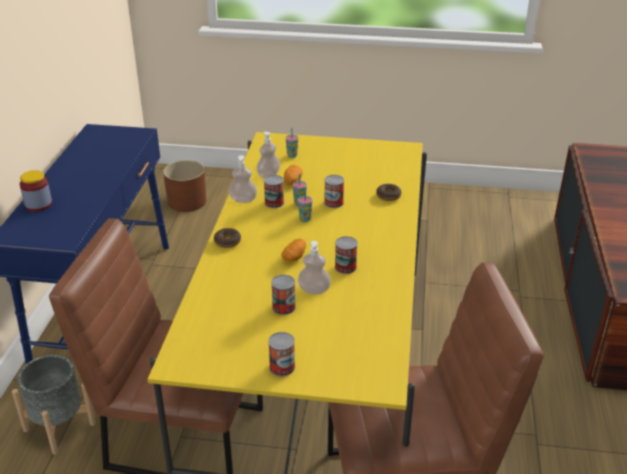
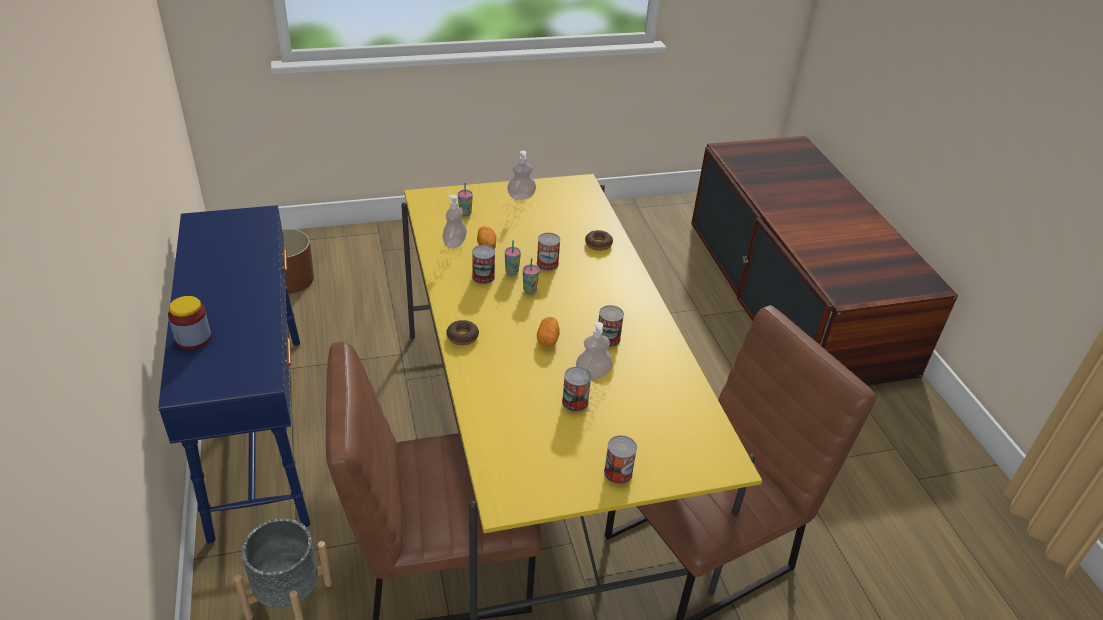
camera: 25 degrees left, 5 degrees up
(243, 200) = (446, 280): soap dispenser -> soap dispenser (521, 196)

